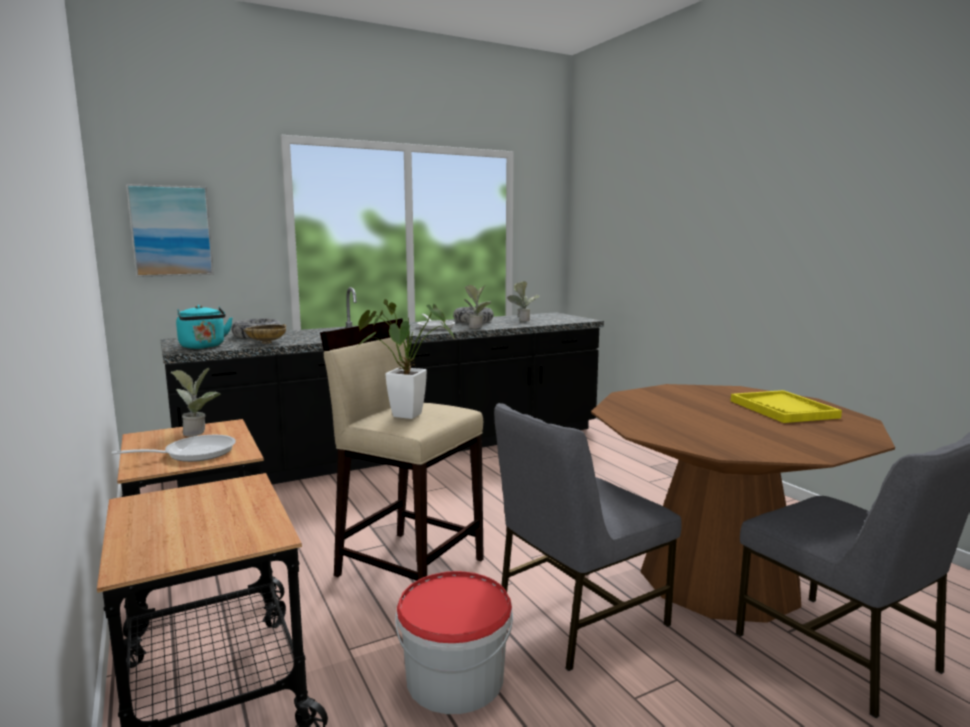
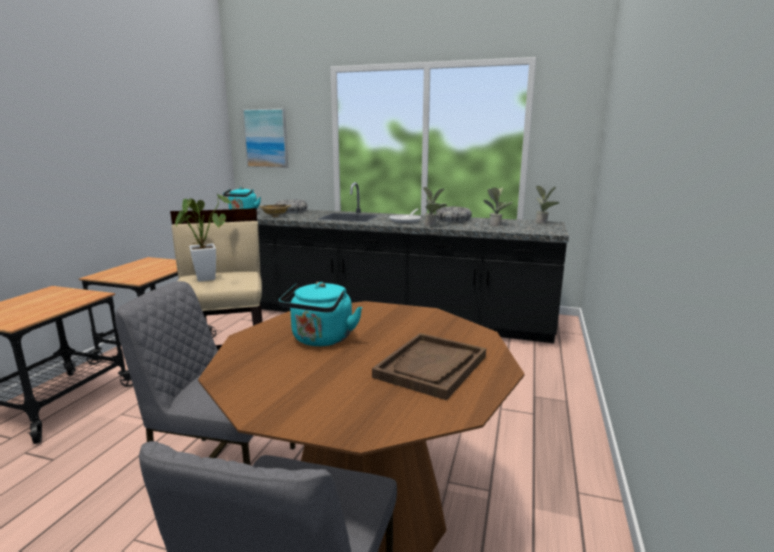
camera: 45 degrees right, 5 degrees up
(193, 453) = (130, 274): frying pan -> none
(199, 432) = (166, 264): potted plant -> potted plant (543, 222)
(454, 678) = (113, 458): bucket -> none
(687, 418) = (321, 340): none -> turquoise kettle
(783, 409) = (431, 367): yellow tray -> brown tray

